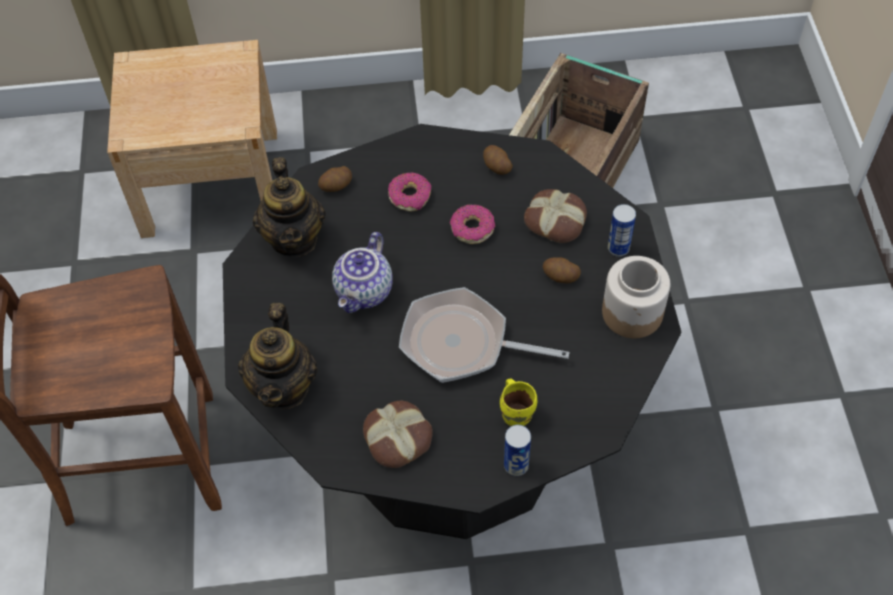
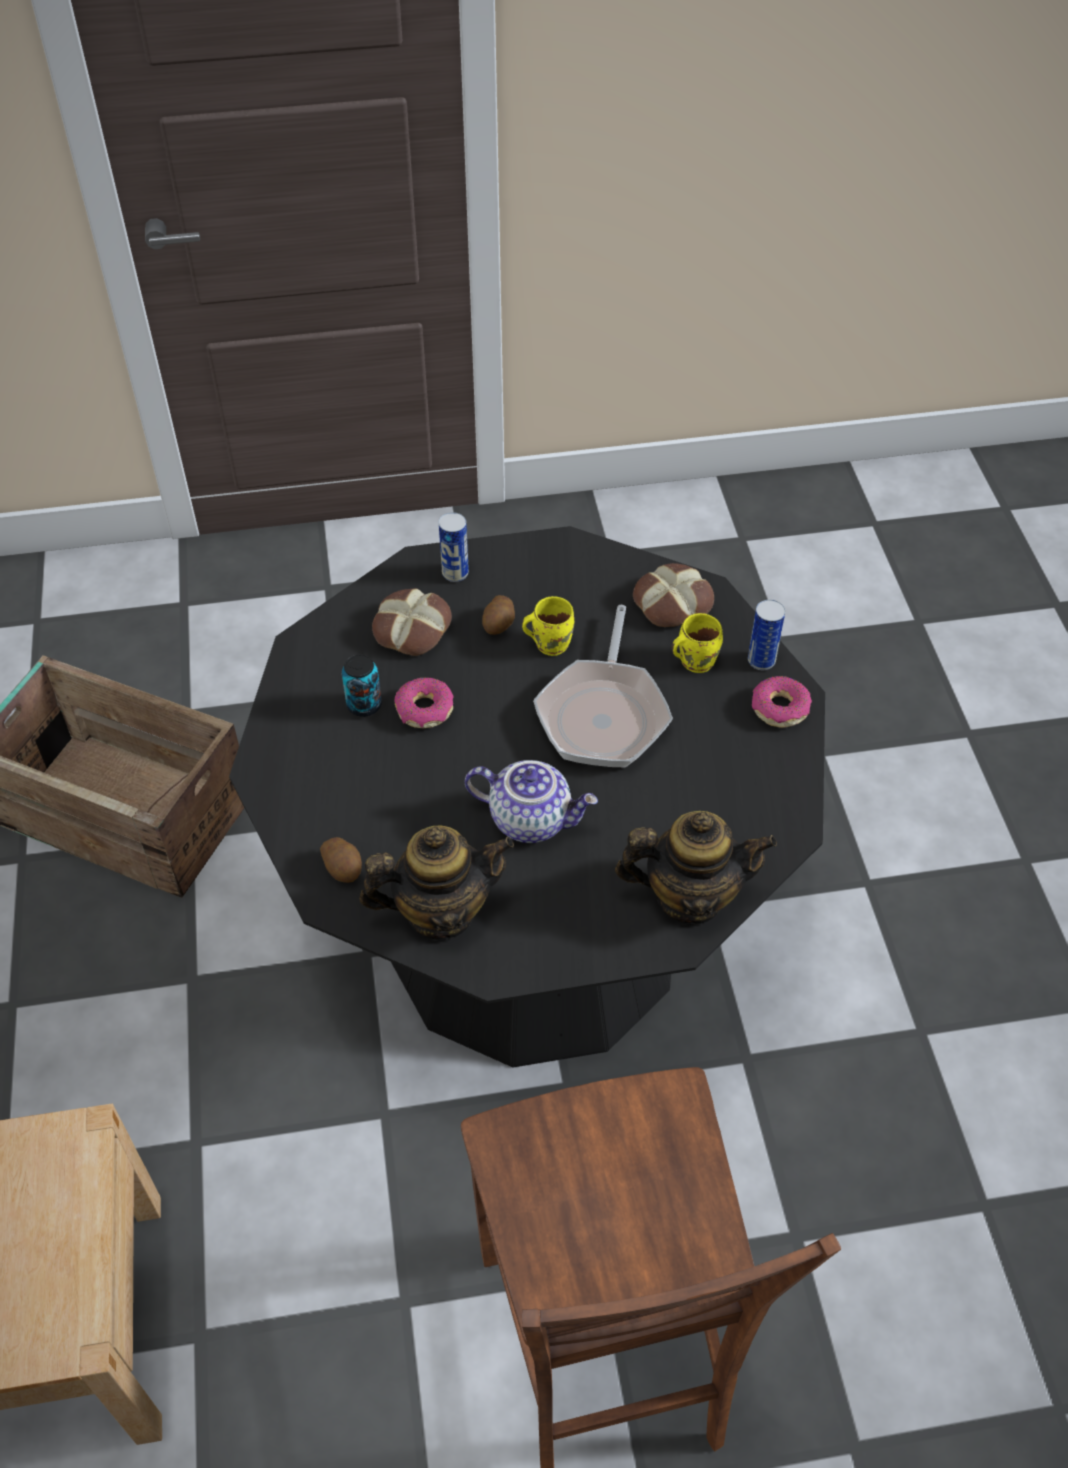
camera: 95 degrees left, 5 degrees down
(398, 437) = (744, 768): bread -> bread (672, 602)
(410, 196) = (366, 779): donut -> donut (779, 708)
(479, 193) = (364, 705): none -> can
(496, 167) = (318, 688): potato -> none
(539, 310) = (549, 643): none -> yellow mug
(633, 313) = (547, 563): jar -> none

